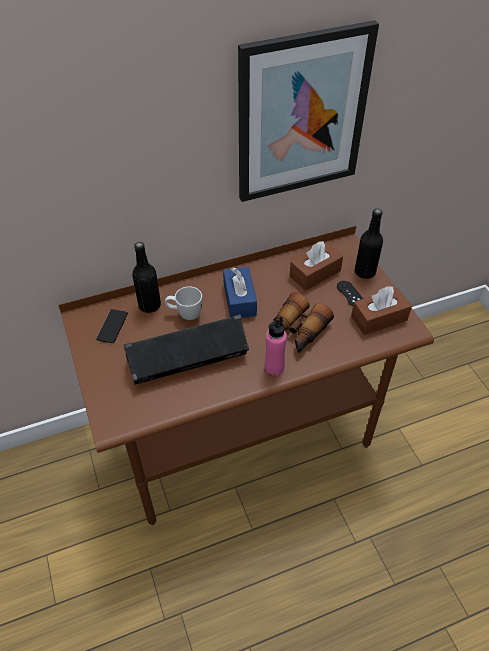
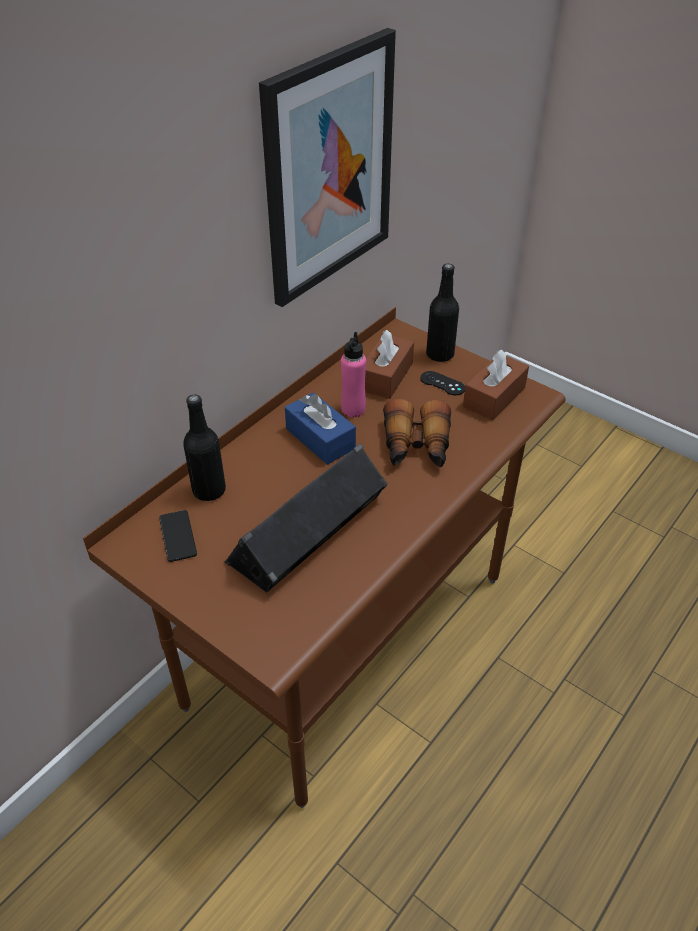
camera: 30 degrees left, 5 degrees down
(185, 314) = (264, 482): white mug -> none
(274, 368) = (423, 497): pink bottle -> pink bottle (353, 409)

